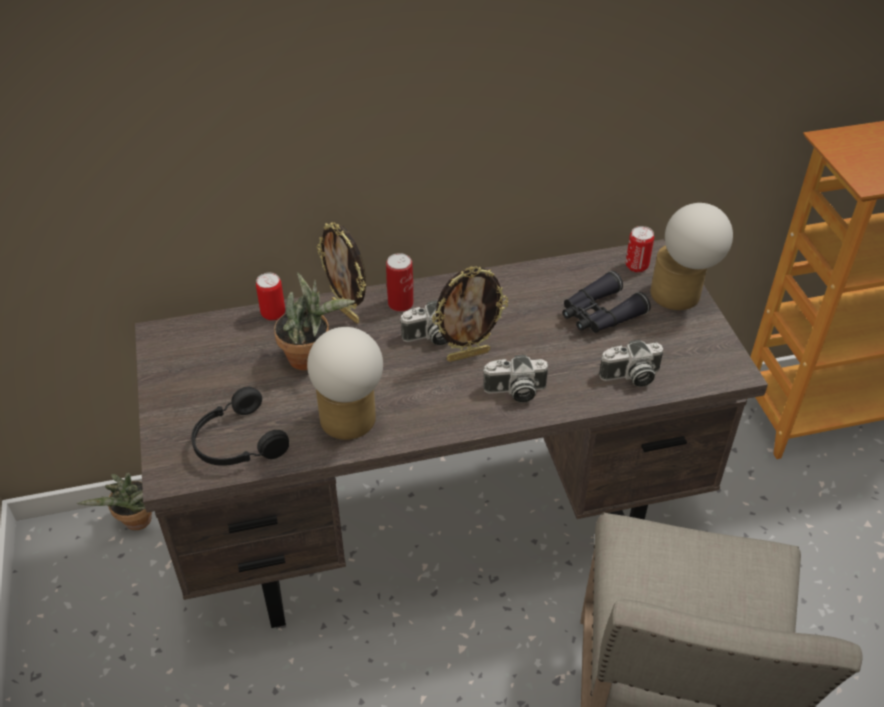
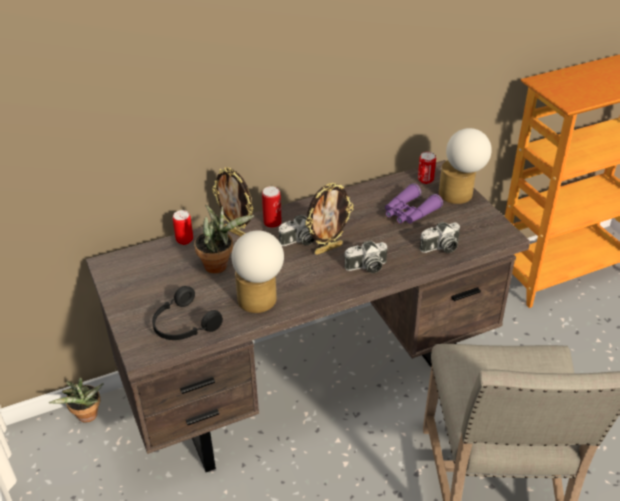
camera: 10 degrees left, 5 degrees down
(599, 314) = (409, 212): black binoculars -> purple binoculars

